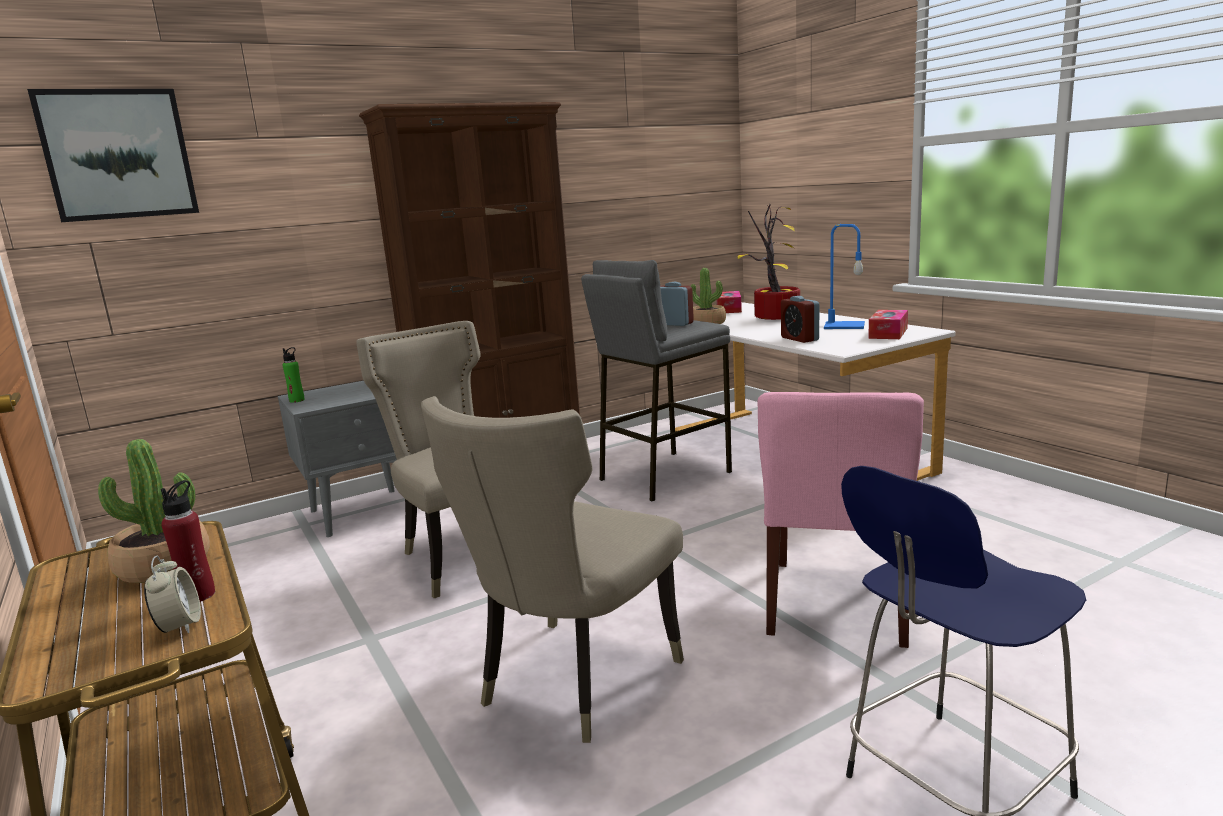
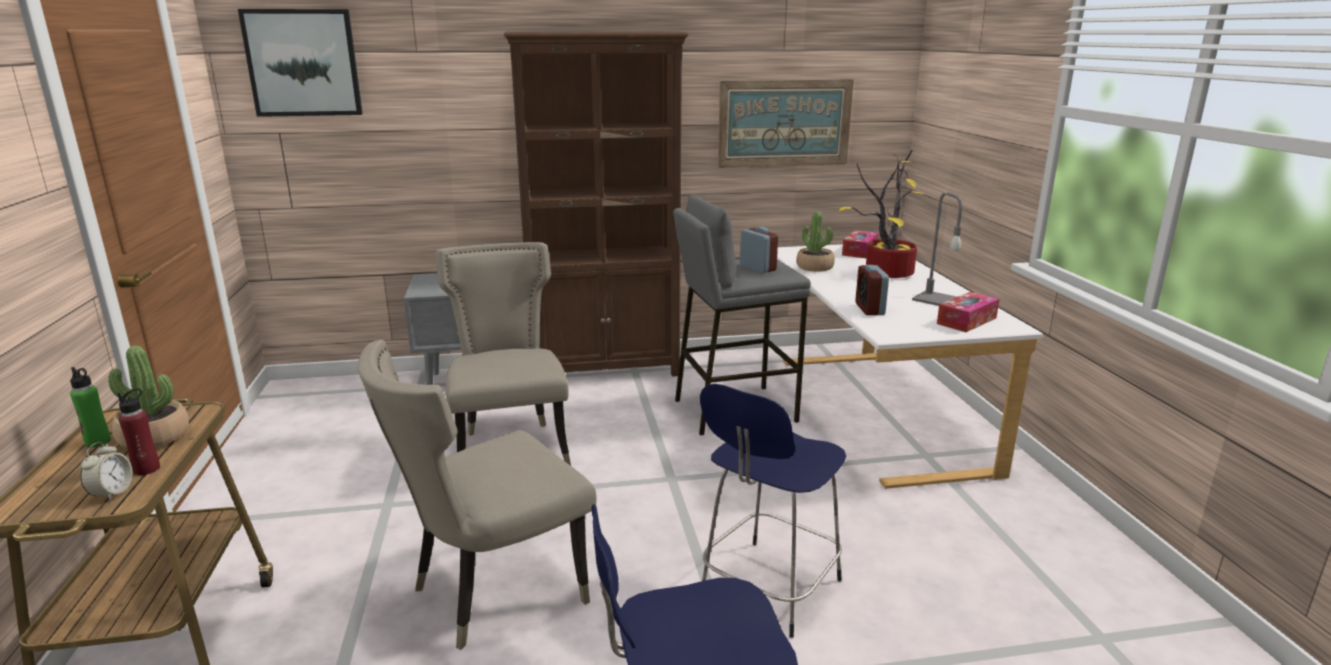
camera: 20 degrees right, 5 degrees up
(297, 400) = (421, 282): green bottle -> green bottle (98, 442)
(637, 197) = (784, 123): none -> picture
(837, 602) = (768, 589): pink chair -> blue stool
(843, 326) = (936, 300): blue table lamp -> grey table lamp

